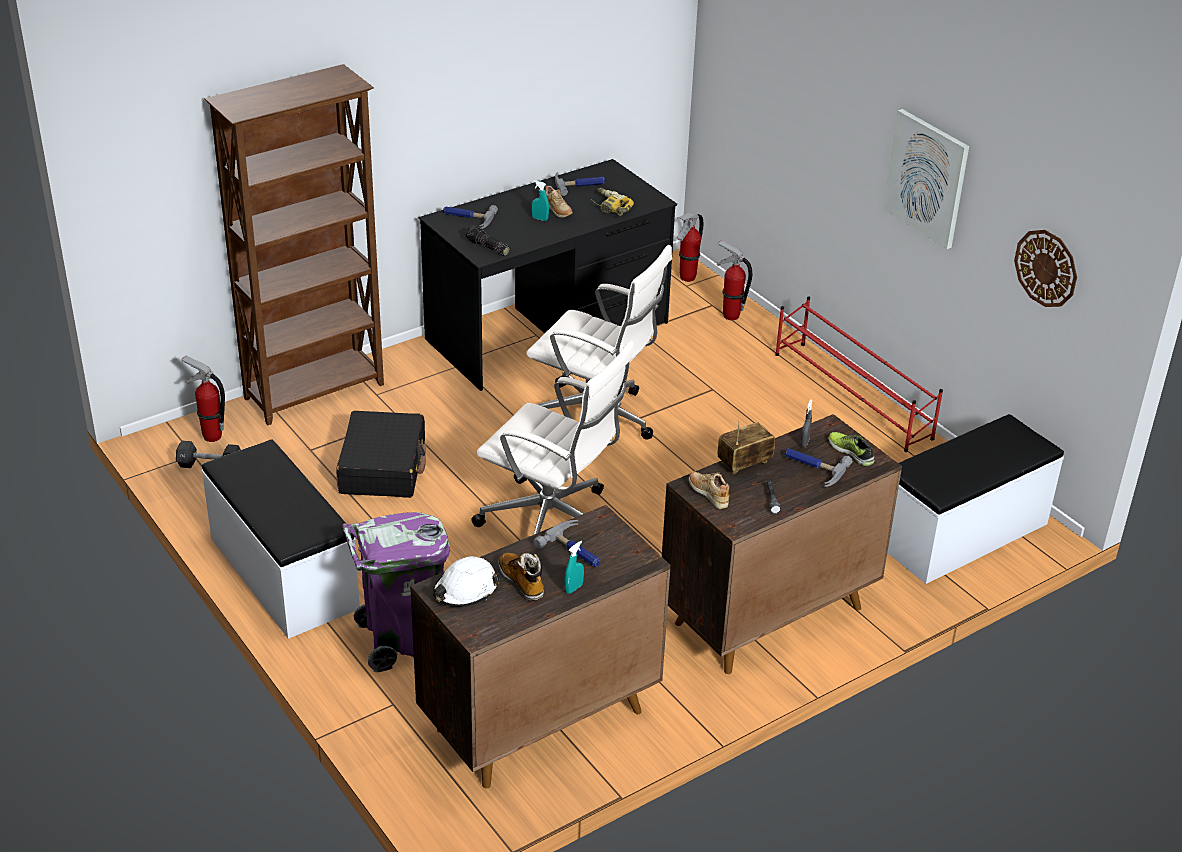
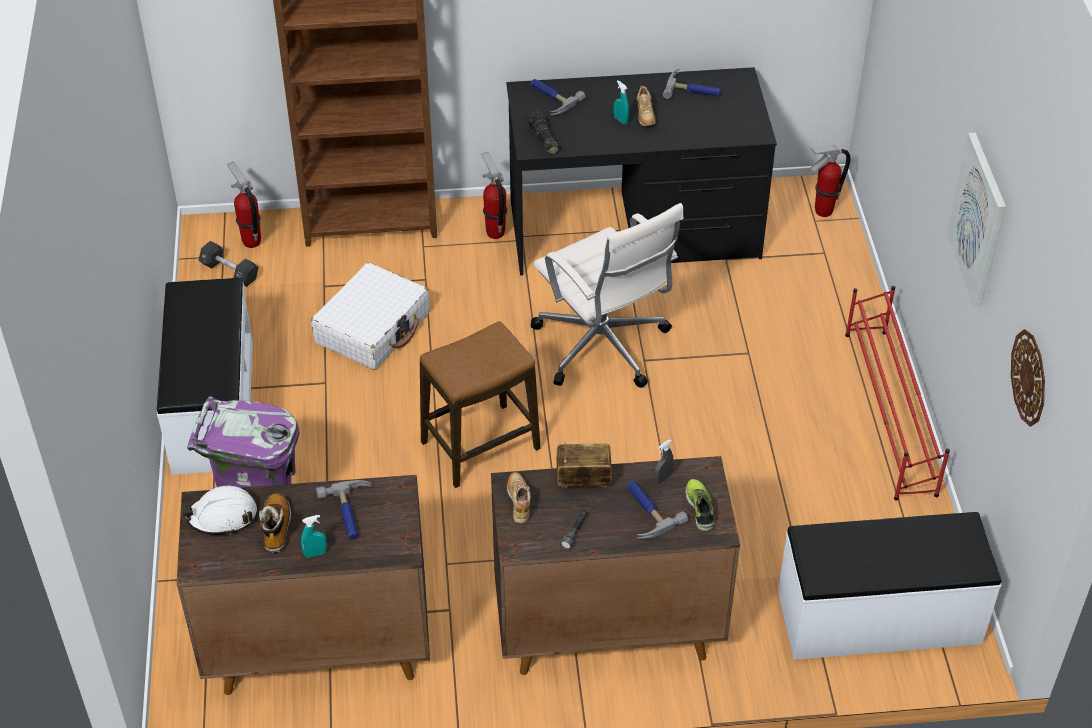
camera: 30 degrees right, 10 degrees up
(383, 467) = (373, 328): black suitcase -> white suitcase
(552, 523) = (480, 446): white office chair -> stool
(609, 207) = (702, 126): power drill -> none
(730, 316) = (833, 272): fire extinguisher -> fire extinguisher (495, 232)

